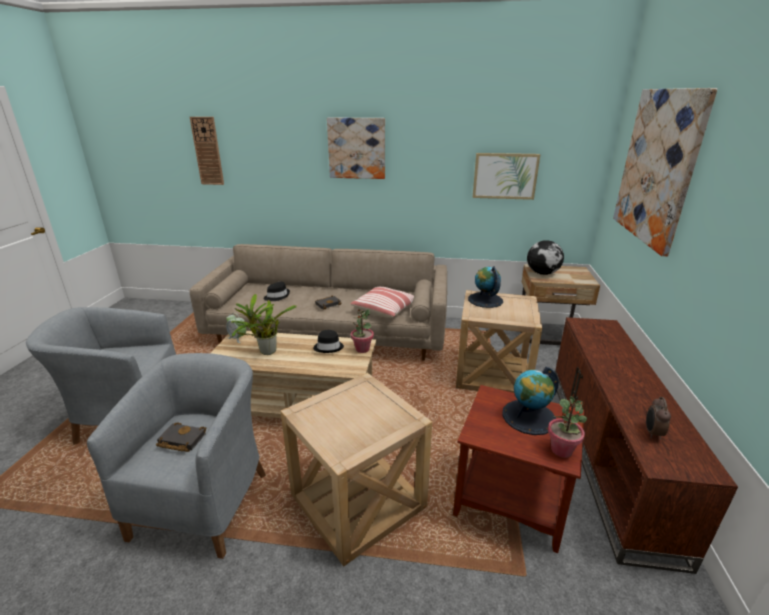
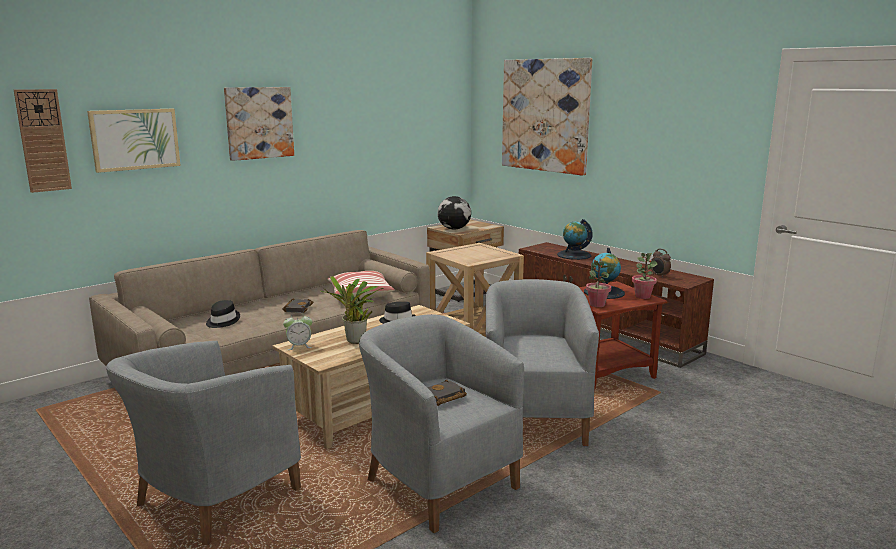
camera: 50 degrees left, 10 degrees down
(358, 501) = (533, 418): beige side table -> grey armchair
(362, 349) = (425, 312): potted plant -> potted plant (597, 305)
(485, 300) = (455, 253): globe -> globe (574, 255)
(505, 176) = (400, 141): picture -> picture (135, 139)

